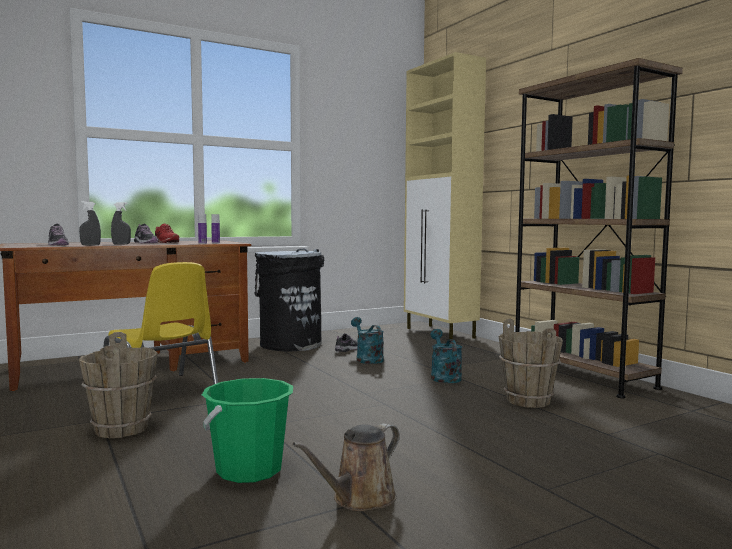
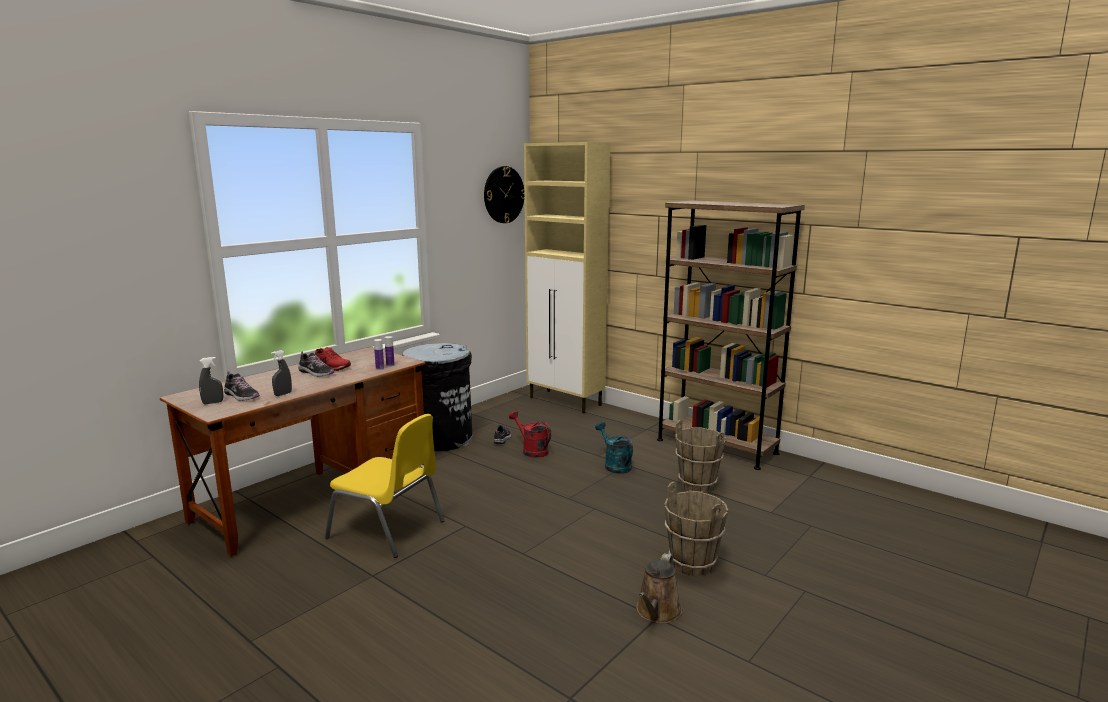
camera: 20 degrees left, 10 degrees up
(121, 244) = (304, 384): grey spray bottle -> grey spray bottle (213, 403)
(122, 429) = (405, 582): brown bucket -> brown bucket (692, 563)
(249, 470) = (556, 603): green bucket -> none
(367, 359) = (531, 450): turquoise watering can -> red watering can
(391, 125) = (503, 194): none -> wall clock

